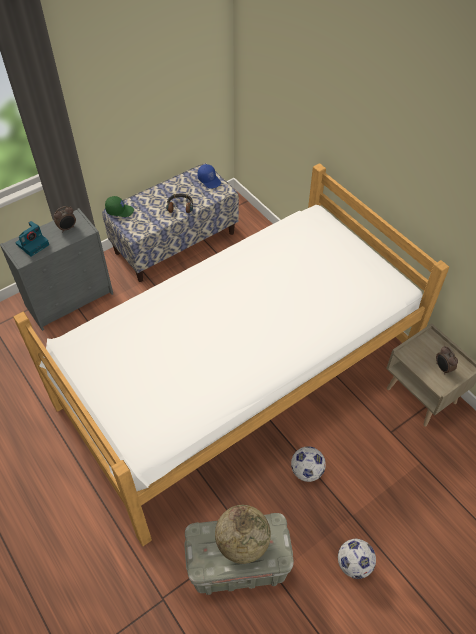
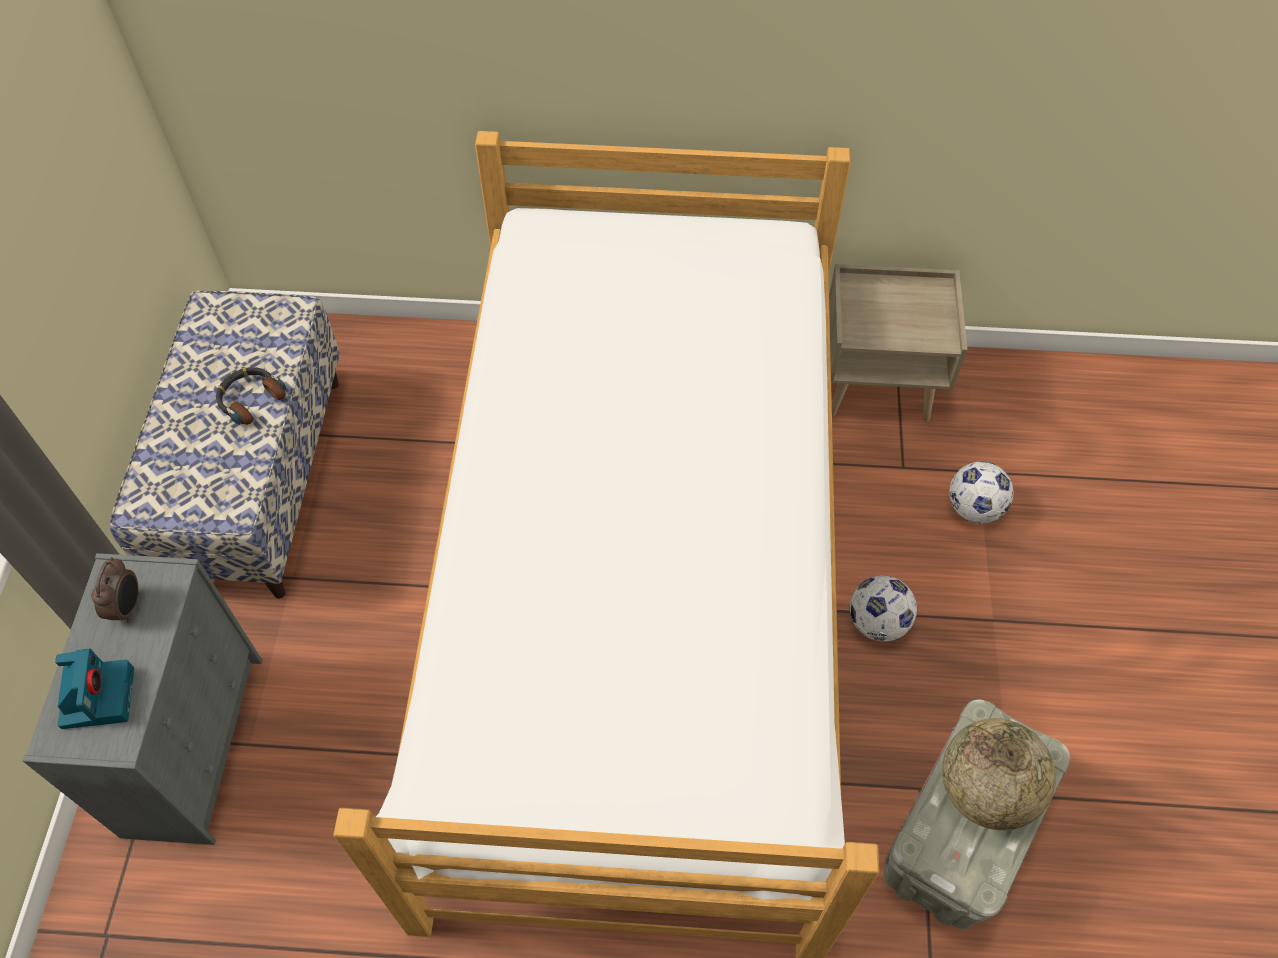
camera: 50 degrees left, 5 degrees up
(120, 210) = (147, 497): green cap -> none
(209, 180) = (243, 314): blue cap -> none
(354, 564) = (1067, 676): football -> football (974, 508)
(442, 368) = (917, 313): alarm clock -> none

